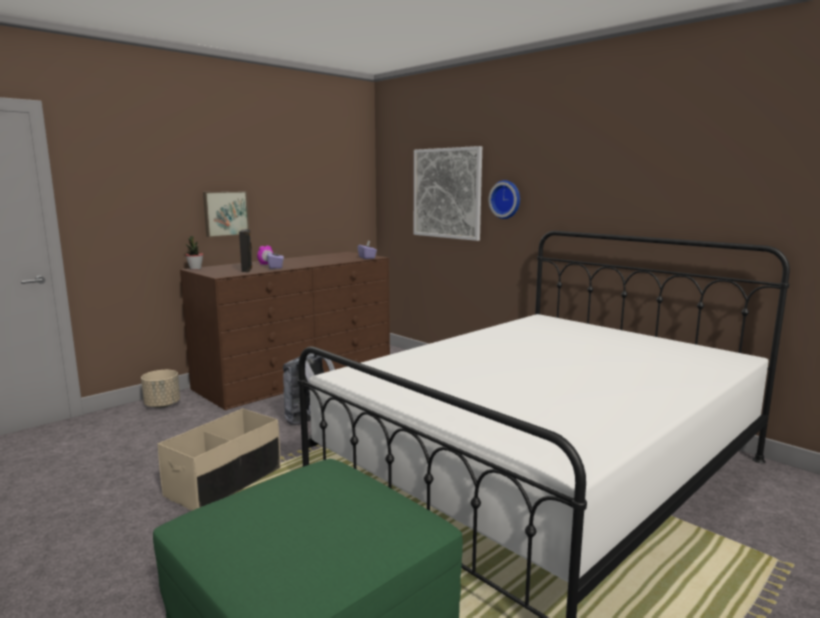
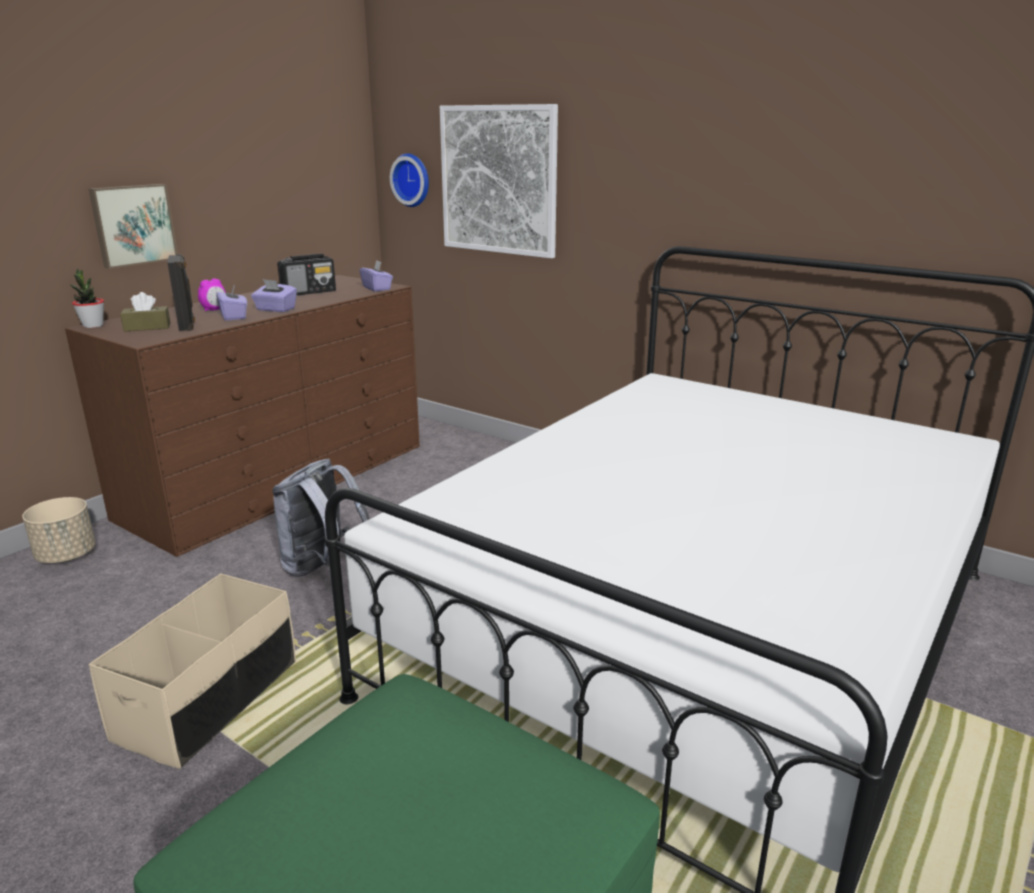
camera: 10 degrees left, 10 degrees up
(225, 270) = (147, 327): none -> brown tissue box
(301, 265) = (275, 309): none -> purple tissue box
(325, 258) = (309, 292): none -> radio
(506, 199) = (599, 193): wall clock -> wall clock (412, 180)

